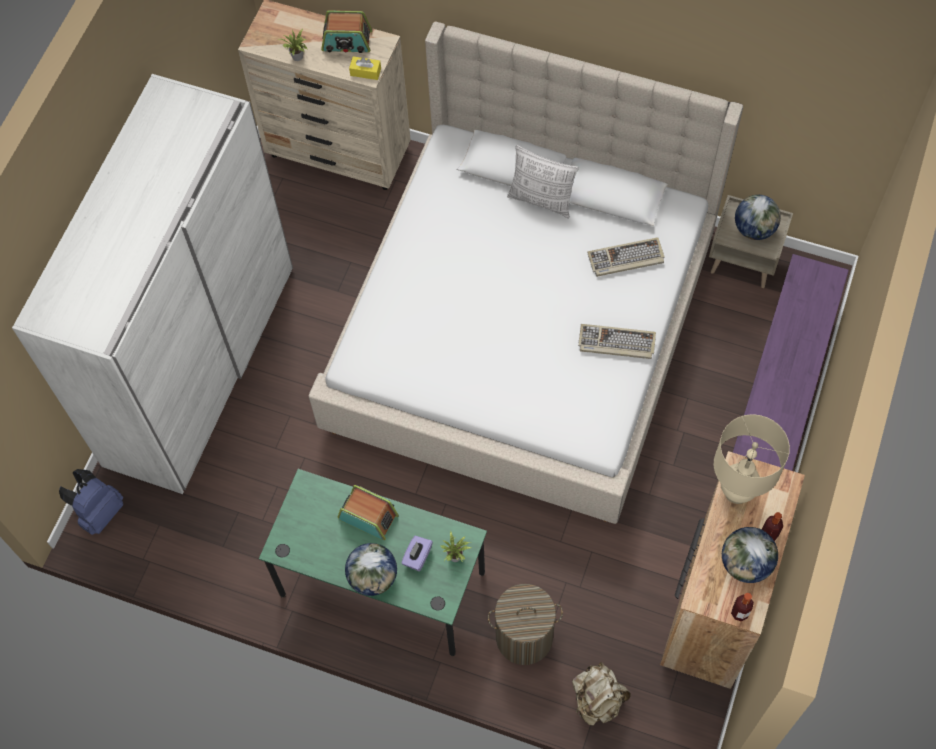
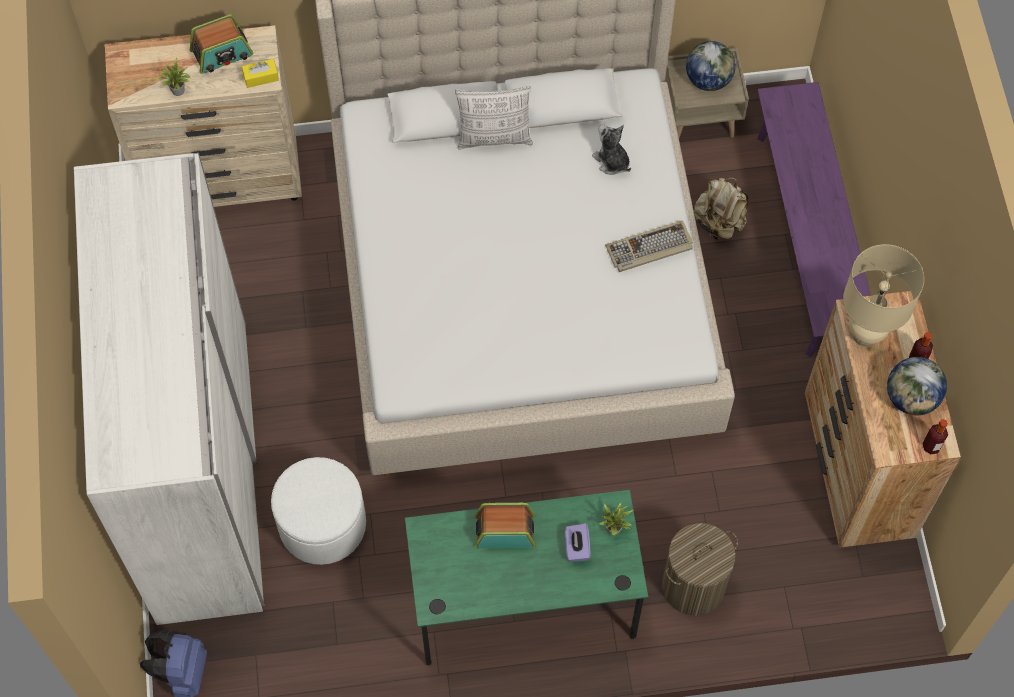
camera: 30 degrees left, 0 degrees up
(264, 448) = (322, 524): none -> white ottoman
(373, 577) = (544, 588): globe -> none
(597, 699) = (796, 610): beige backpack -> beige backpack (719, 222)
(625, 259) = (611, 161): keyboard -> plush toy

